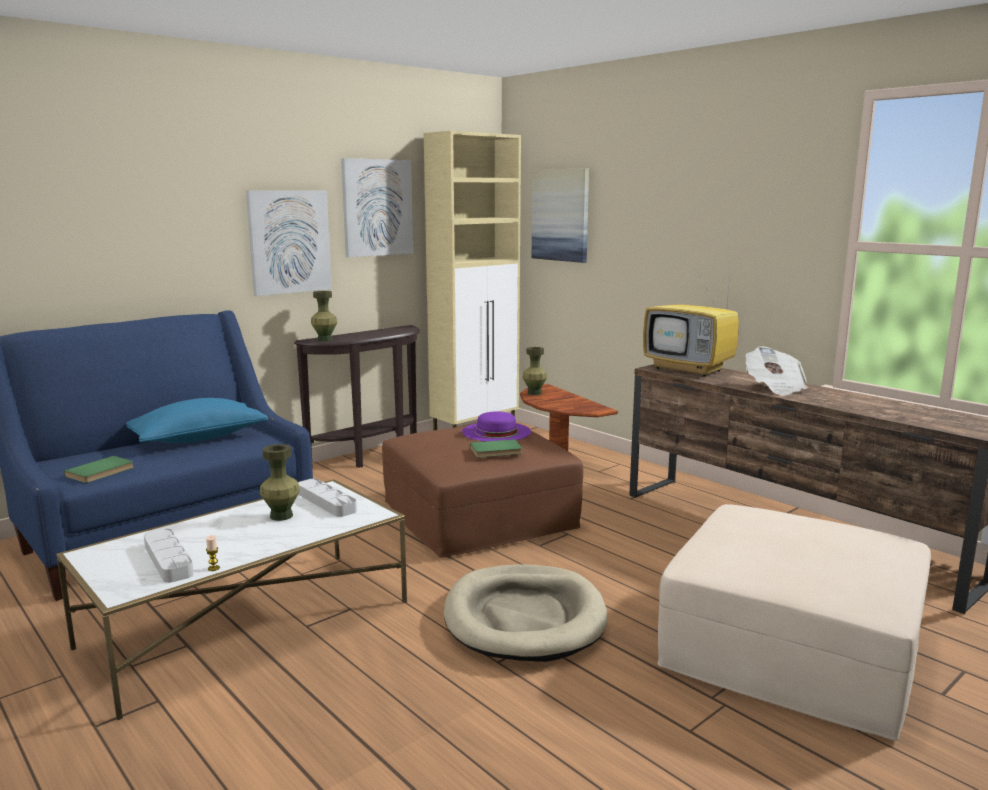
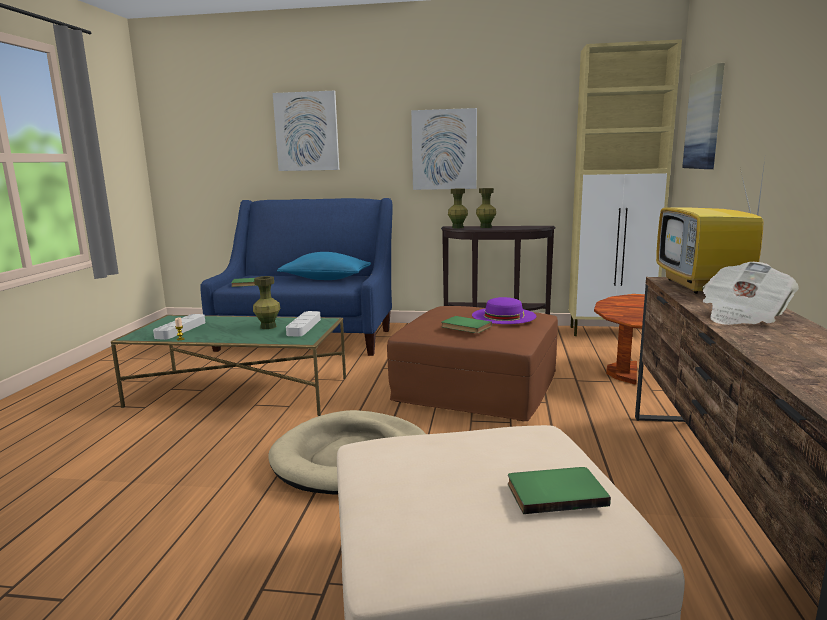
camera: 50 degrees right, 0 degrees up
(248, 623) = (240, 392): white coffee table -> green coffee table
(377, 207) = (527, 121): picture -> picture (307, 131)
(534, 393) = (620, 299): green vase -> green vase (485, 227)
(844, 533) = (555, 492): none -> green book

